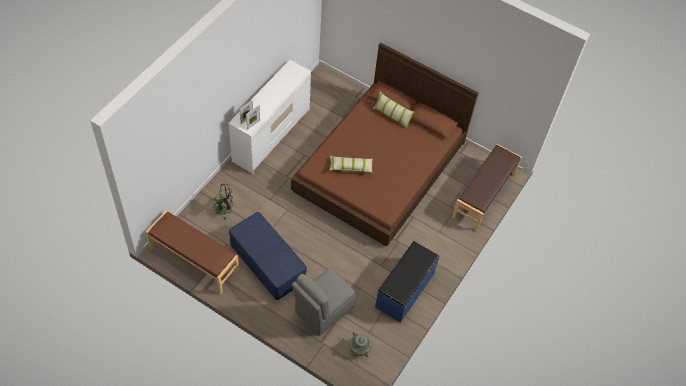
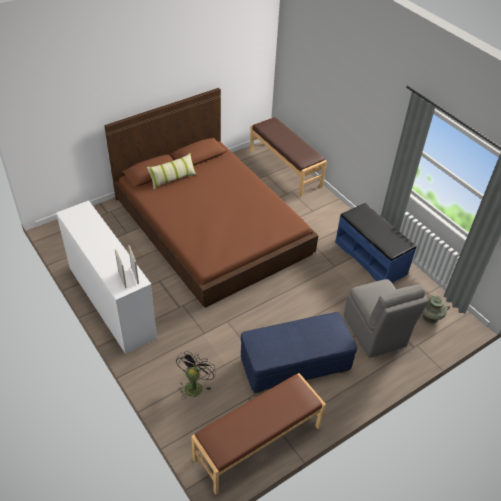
camera: 65 degrees left, 10 degrees down
(351, 167) = (222, 231): pillow -> none

